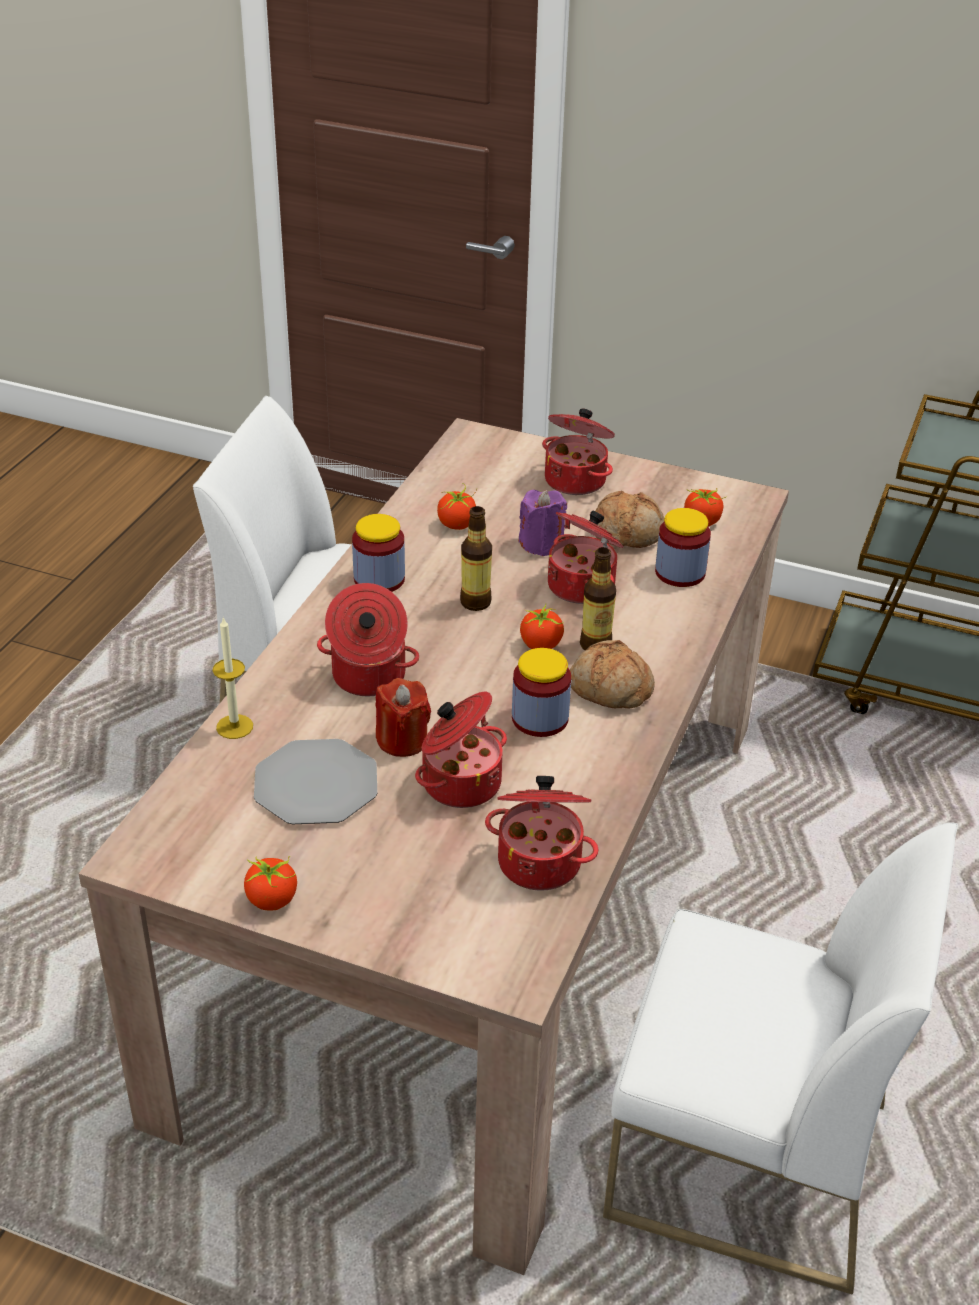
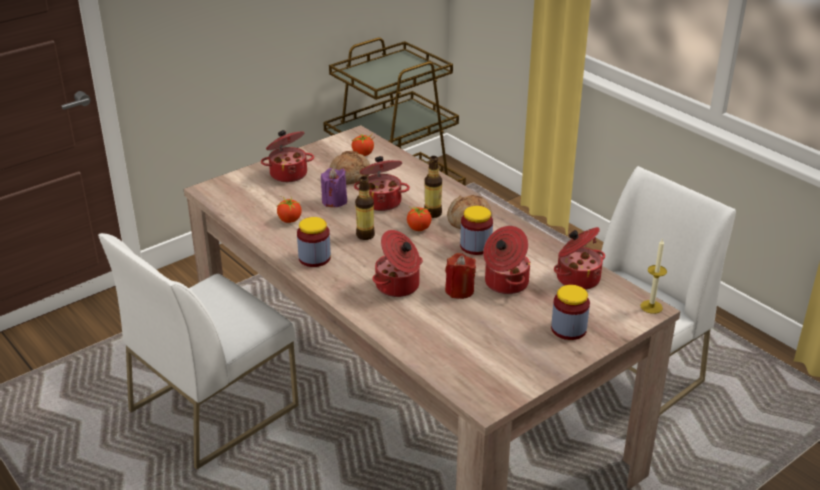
camera: 60 degrees left, 5 degrees down
(234, 726) = (403, 341): candle -> candle (651, 307)
(272, 900) = (552, 364): tomato -> none
(316, 784) = (473, 327): plate -> none
(680, 573) = (397, 173): jar -> jar (568, 329)

